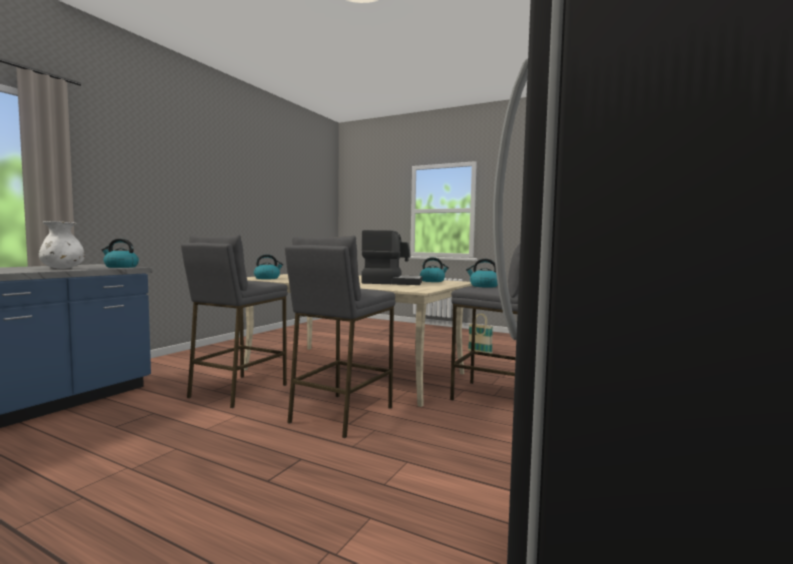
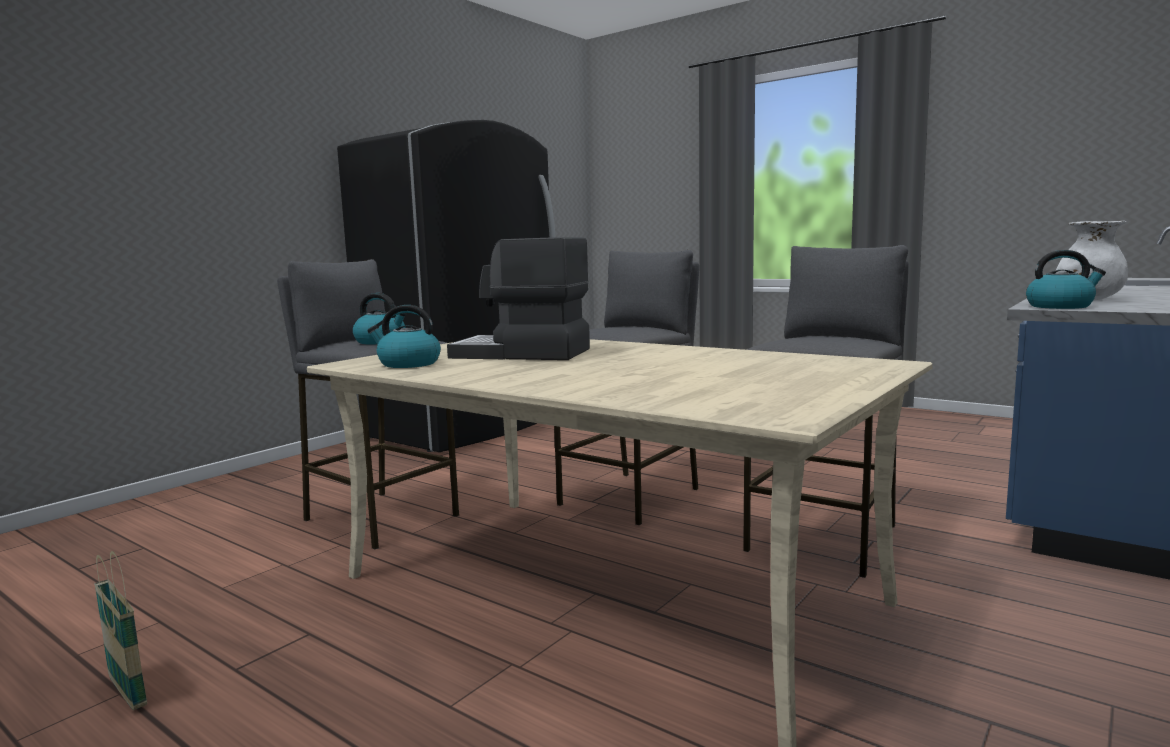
camera: 170 degrees left, 5 degrees up
(267, 278) = (834, 363): kettle -> none

